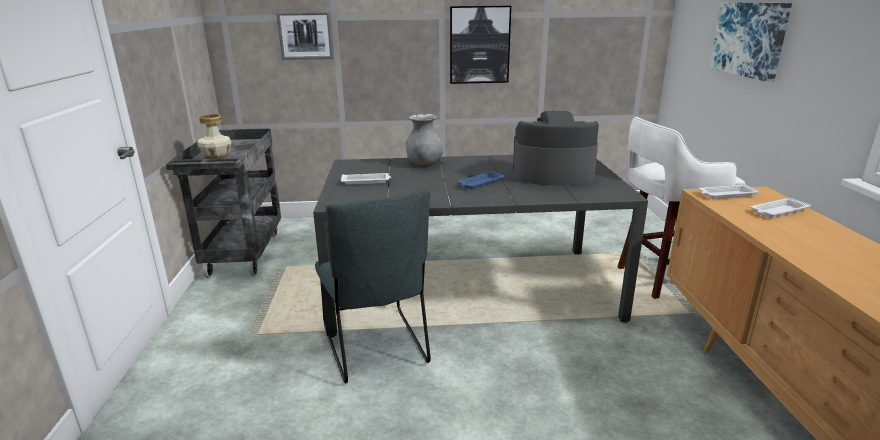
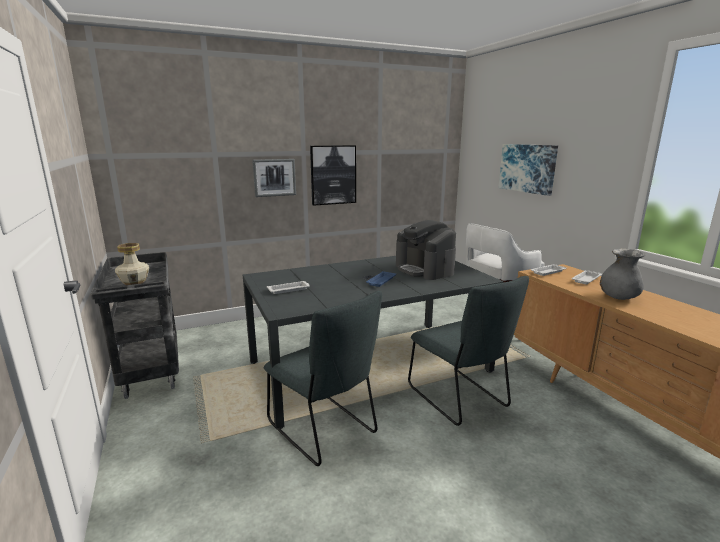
camera: 20 degrees left, 5 degrees down
(305, 35) = (190, 170): picture -> picture (274, 177)
(424, 163) = (322, 270): grey vase -> grey vase (618, 297)
(552, 175) = (424, 269): coffee machine -> coffee machine turned 105 degrees counterclockwise
(559, 346) = (460, 398): none -> grey chair

